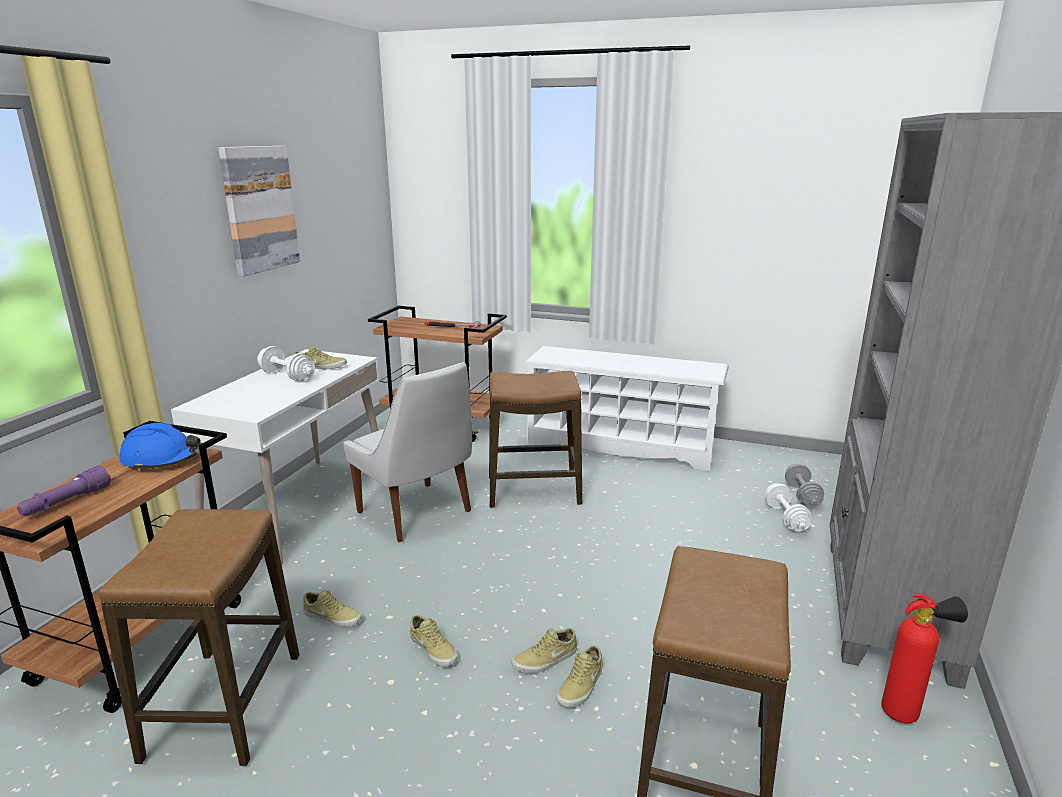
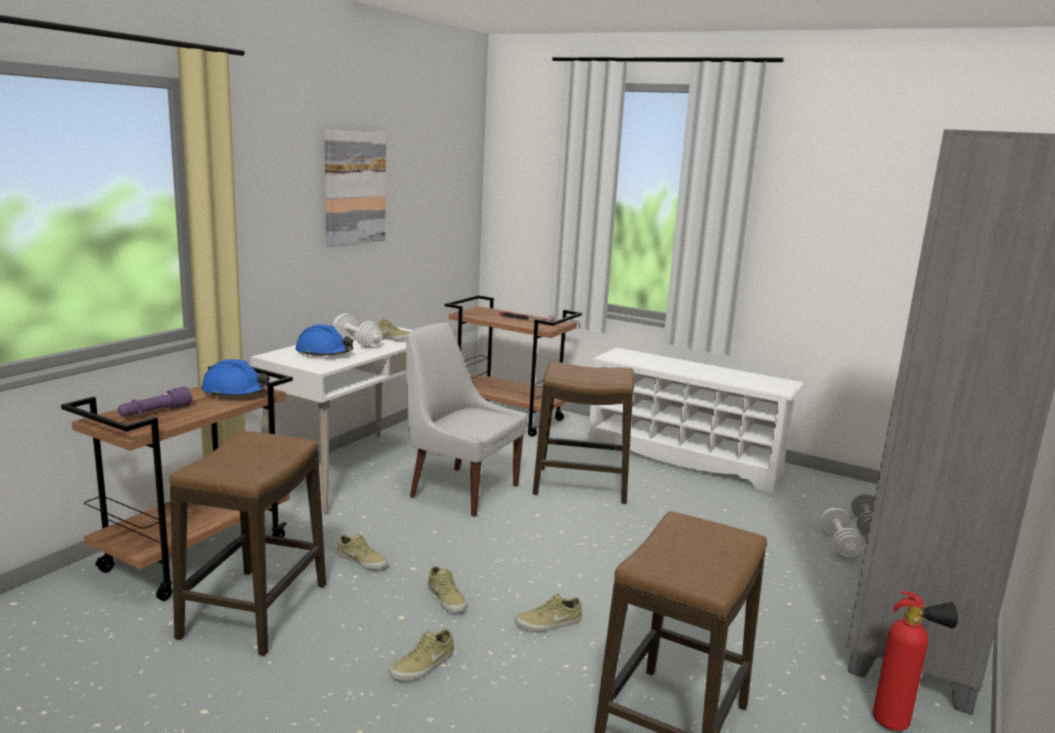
camera: 10 degrees right, 5 degrees down
(254, 394) = (324, 353): none -> blue hard hat
(417, 513) = (461, 490): white chair -> white chair turned 150 degrees clockwise
(581, 686) = (576, 649): beige shoe -> beige shoe (423, 666)

